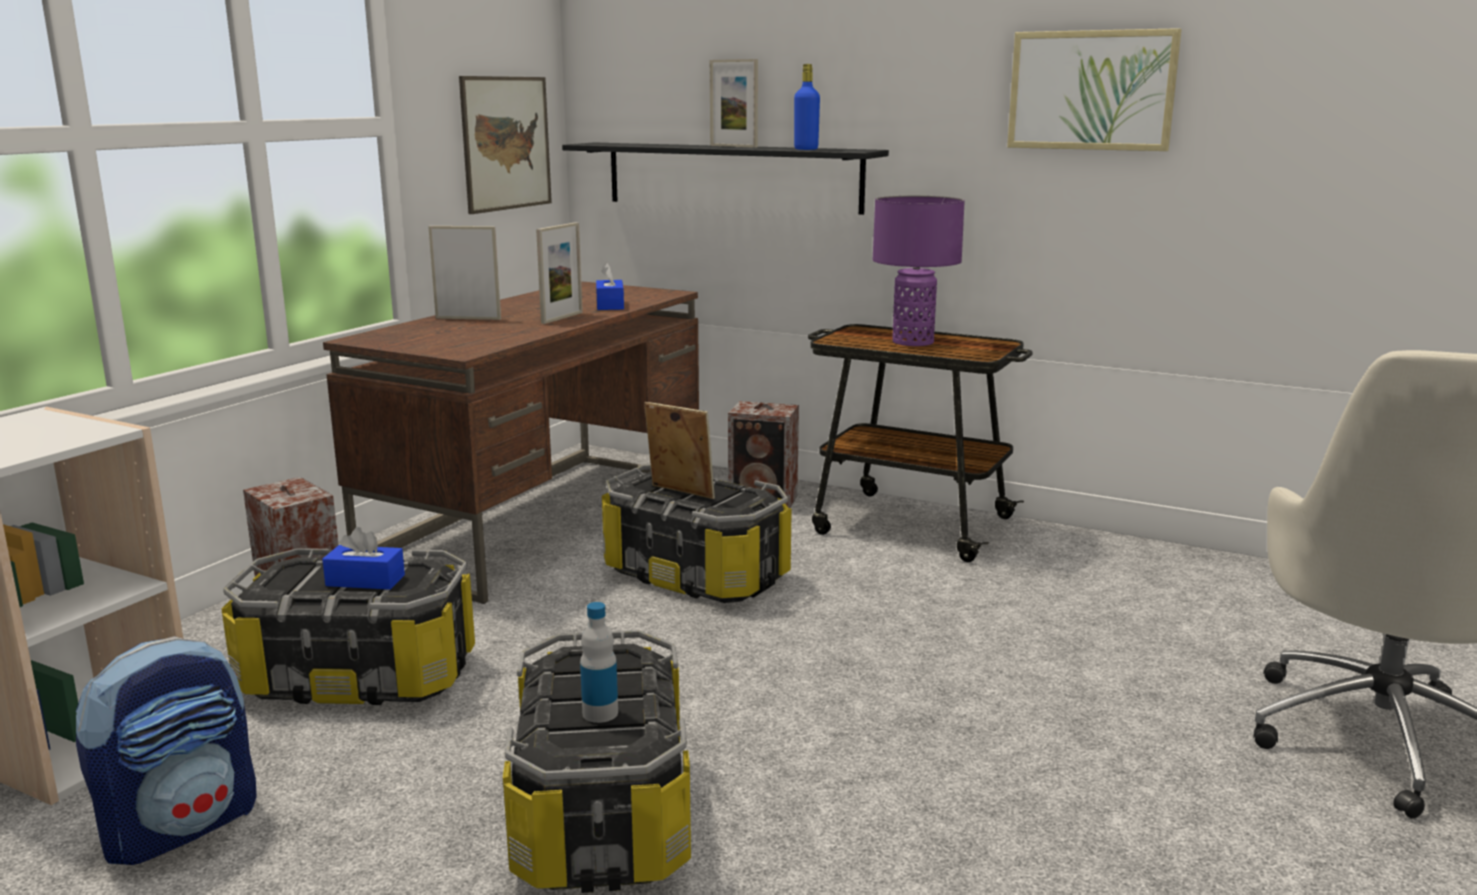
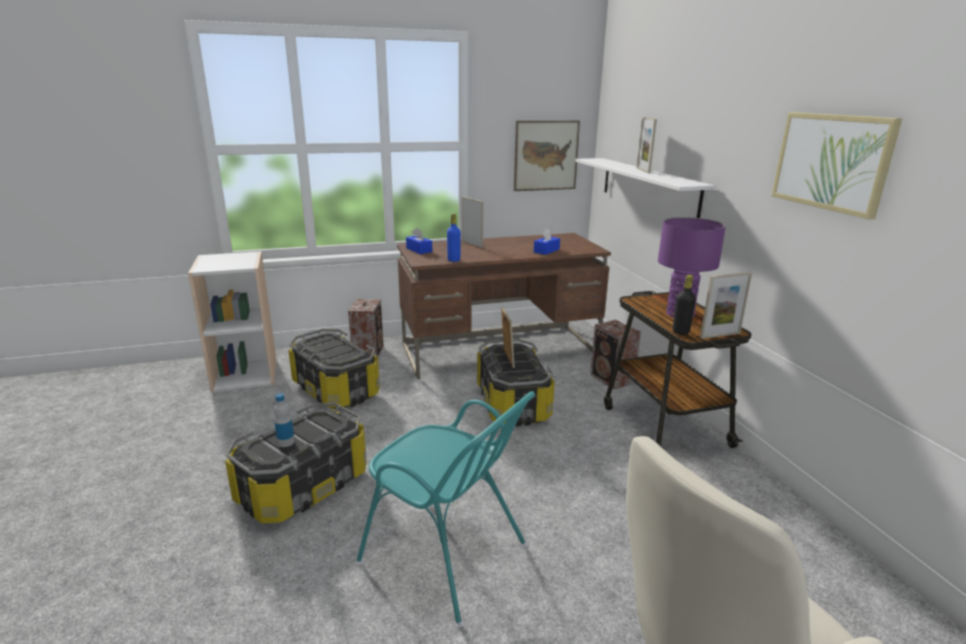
camera: 45 degrees right, 5 degrees up
(182, 826) = (219, 417): backpack -> none
(365, 580) = (334, 351): blue tissue box -> blue tissue box (419, 250)
(562, 318) = (507, 253): picture frame -> picture frame (720, 335)
(731, 176) = (648, 188): black shelf -> white shelf
(806, 149) = (664, 178): blue bottle -> blue bottle (453, 260)
(956, 763) = (448, 557): none -> turquoise chair
(963, 355) = (680, 332): none -> black bottle

